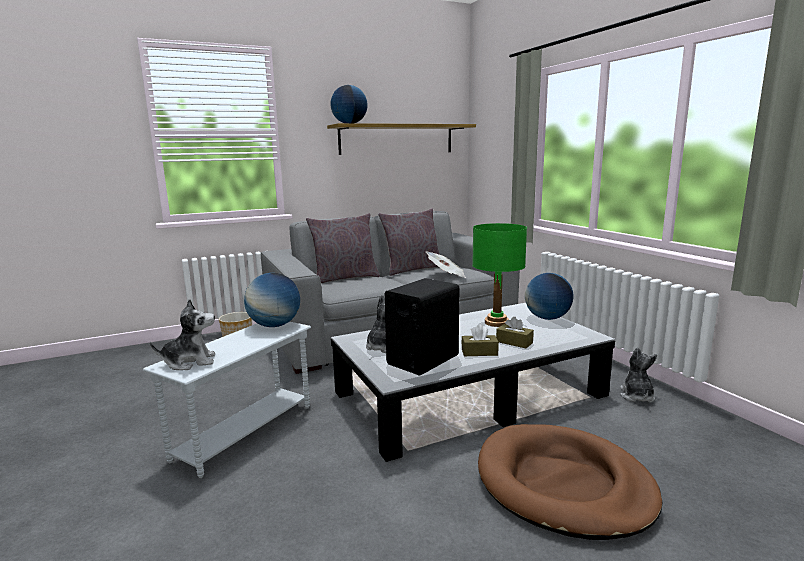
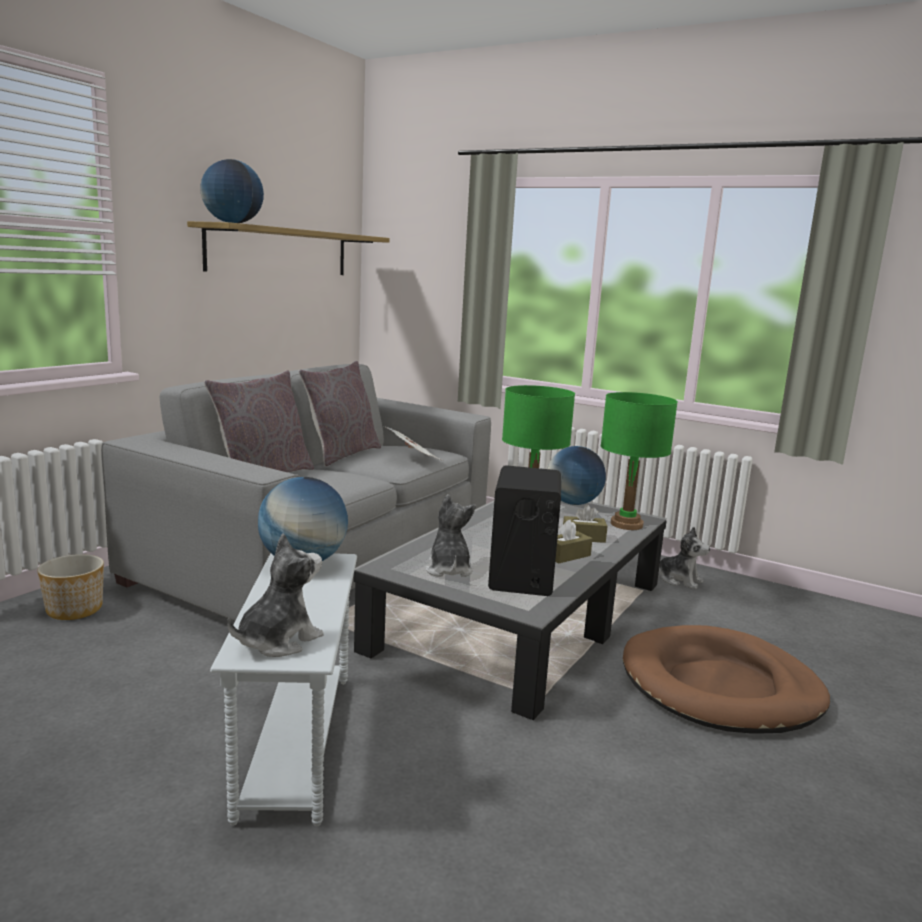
camera: 35 degrees left, 0 degrees up
(567, 338) = (626, 524): none -> green table lamp
(636, 396) = (679, 580): plush toy -> plush toy turned 150 degrees clockwise

